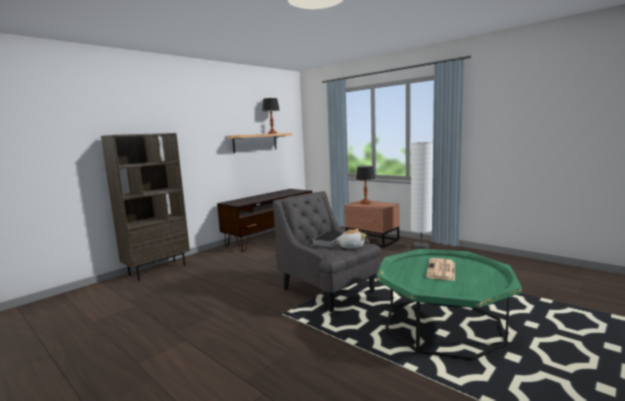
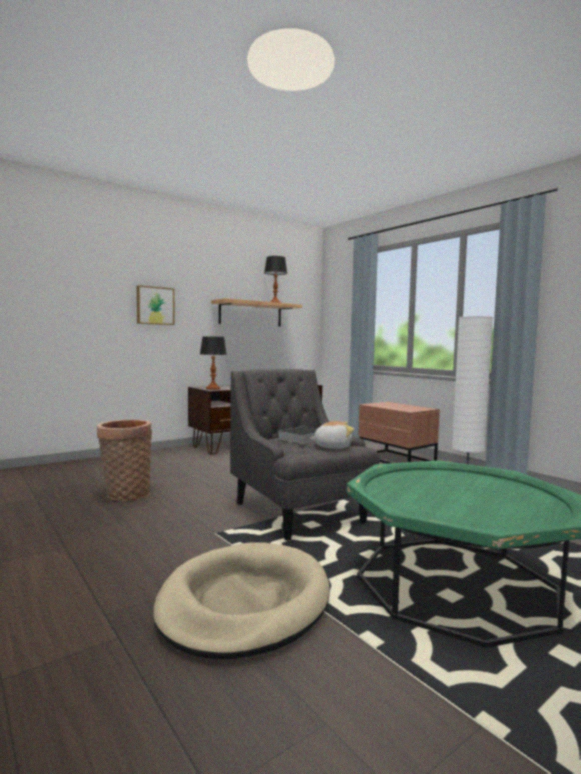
camera: 10 degrees right, 5 degrees down
(158, 270) = (93, 462): brown bookcase -> none
(187, 145) = (155, 305): none -> picture
(201, 293) = (125, 494): none -> basket
(327, 358) = (244, 603): none -> beige dog bed
(365, 203) = (391, 404): table lamp -> table lamp (213, 389)
(441, 270) = (459, 490): newspaper -> none

